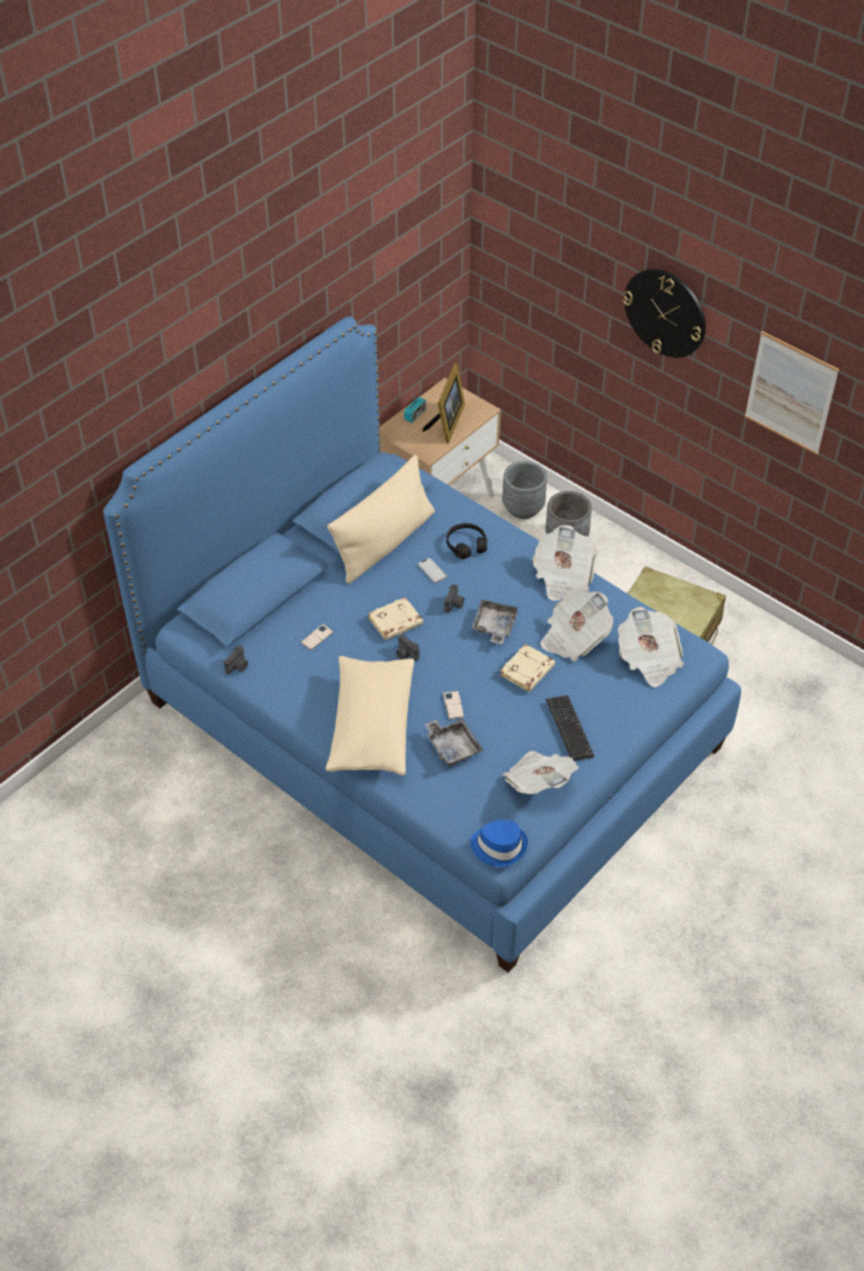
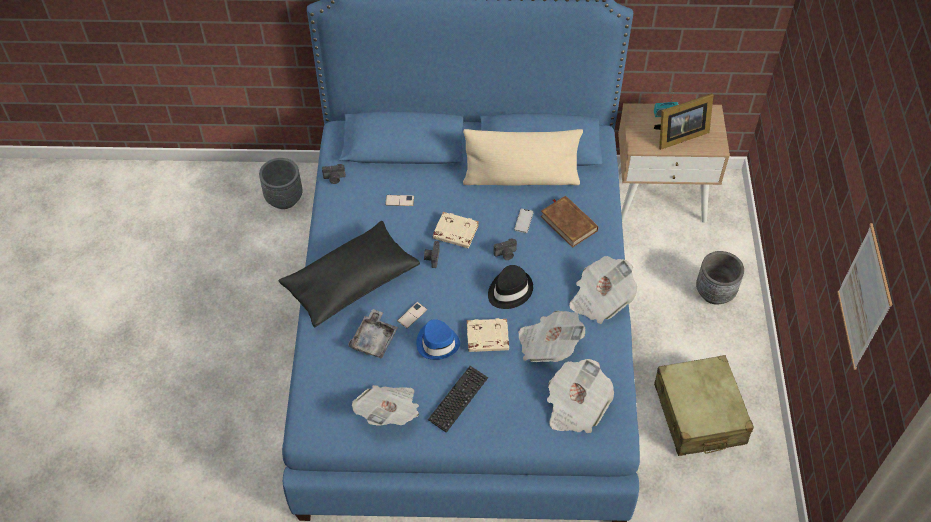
camera: 50 degrees right, 5 degrees up
(371, 727) = (351, 283): beige pillow -> black pillow
(466, 545) = (569, 223): black headphones -> brown book
(494, 626) = (509, 290): grey tray -> black hat
(499, 846) = (313, 426): blue hat -> blue hat (437, 342)
(523, 508) = (713, 247): grey planter -> grey planter (284, 199)
(665, 312) = (840, 155): wall clock -> none

